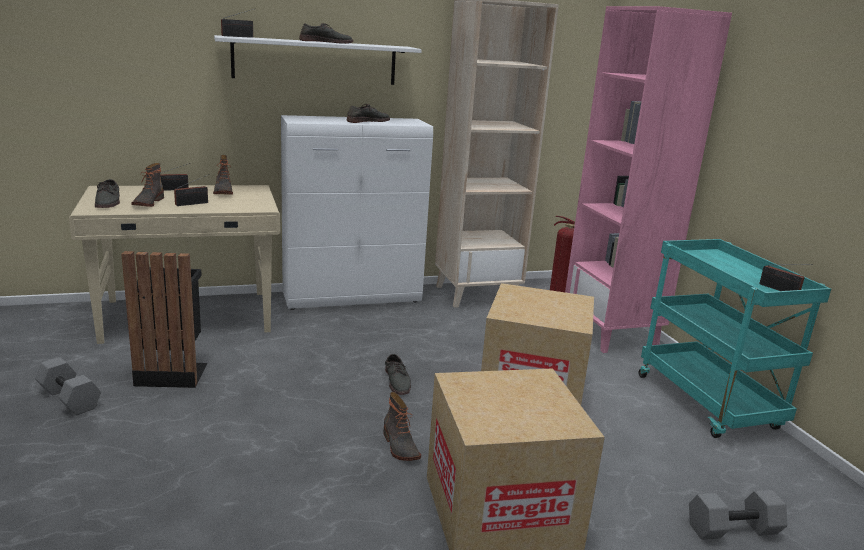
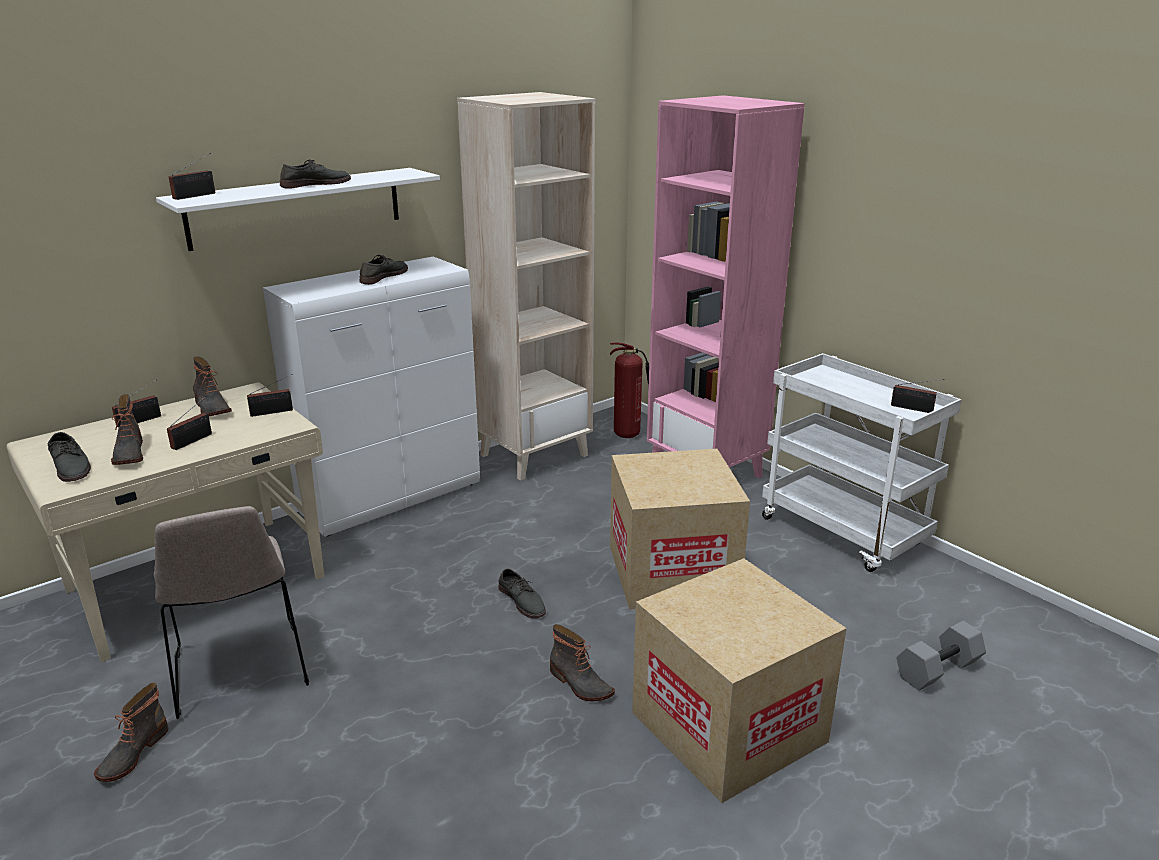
camera: 20 degrees left, 5 degrees up
(71, 398) = (132, 754): grey dumbbell -> boot
(172, 372) = (240, 672): black trash can -> beige chair
(259, 200) = (274, 412): none -> radio
(709, 404) = (844, 533): turquoise cart -> white cart

